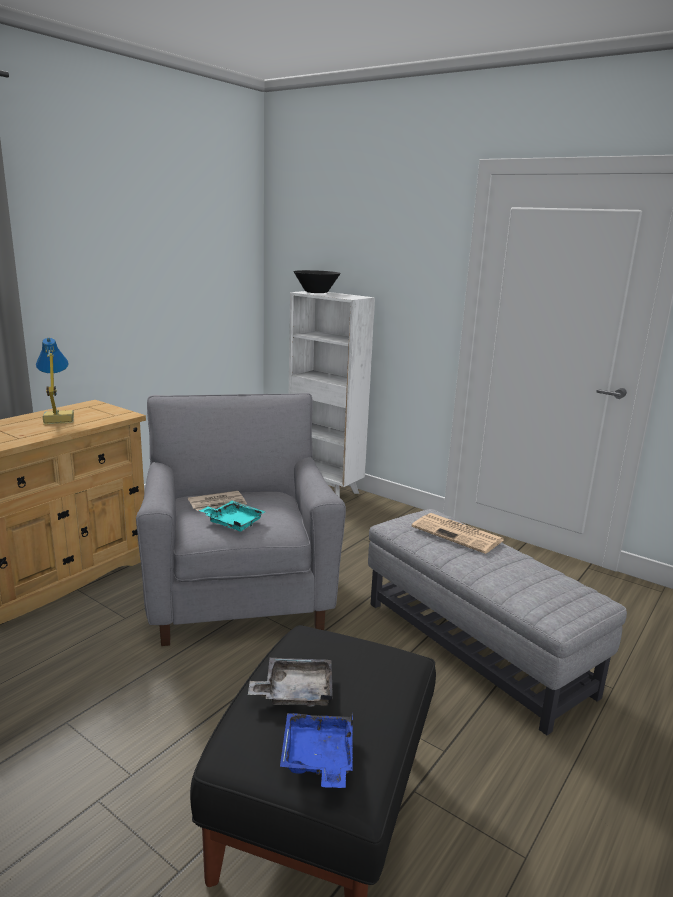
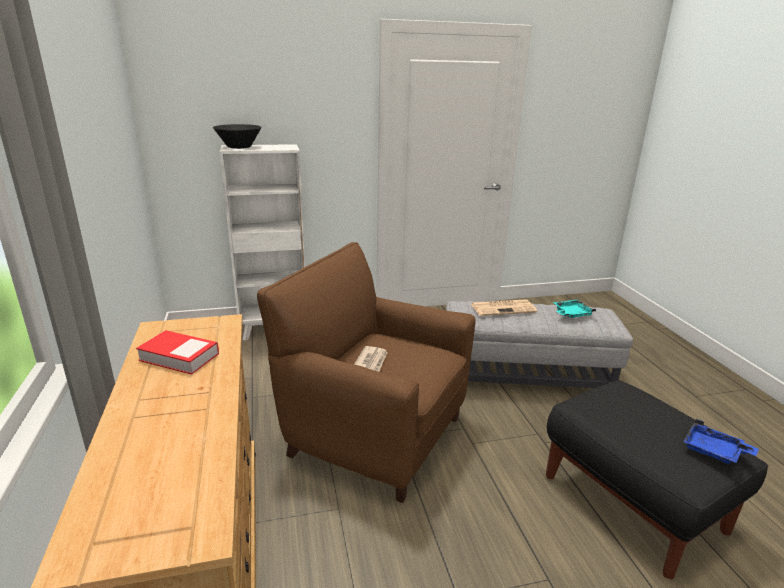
camera: 50 degrees left, 5 degrees up
(57, 419) = (179, 357): table lamp -> book
(233, 522) = (417, 368): turquoise tray -> turquoise tray (571, 314)
(239, 594) = (373, 434): grey armchair -> brown armchair
(295, 692) = (645, 434): grey tray -> none

